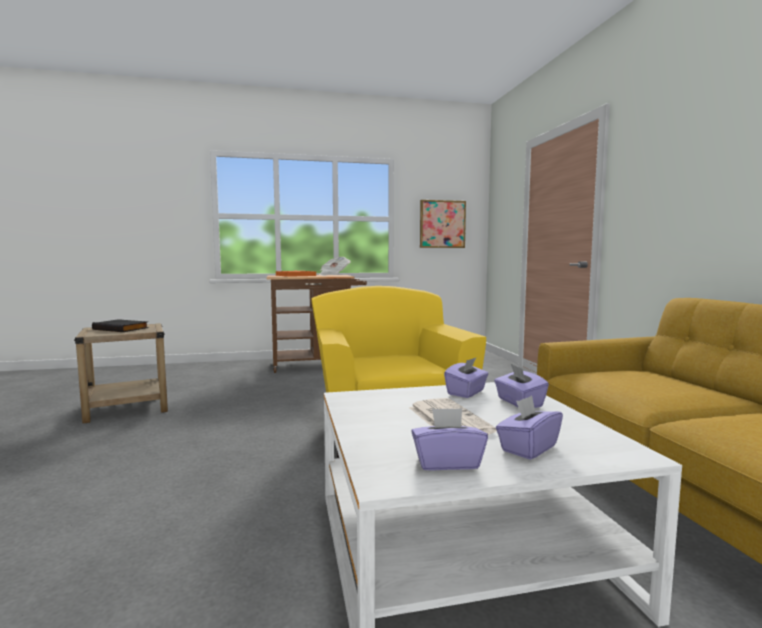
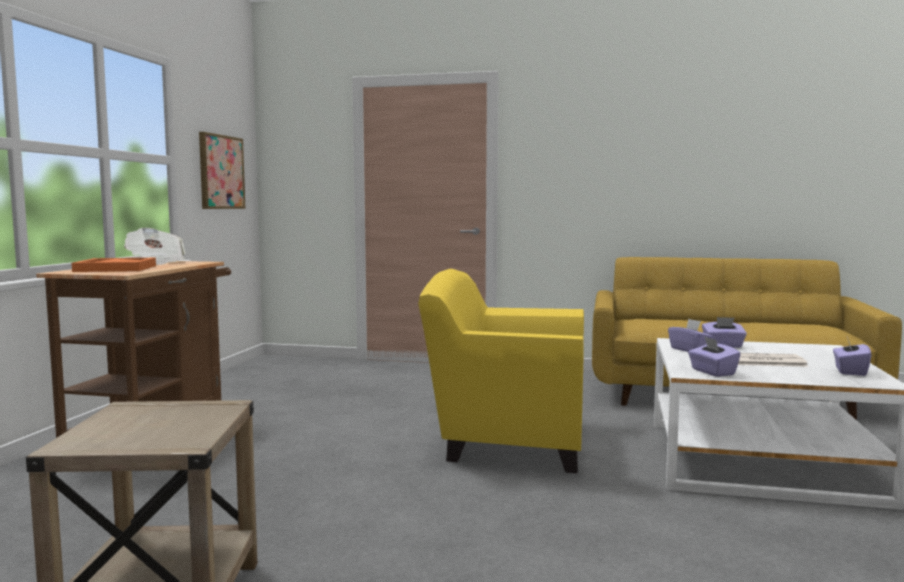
camera: 65 degrees left, 0 degrees up
(122, 328) = (143, 424): black book -> none
(528, 448) = (821, 357): purple tissue box -> purple tissue box (712, 372)

